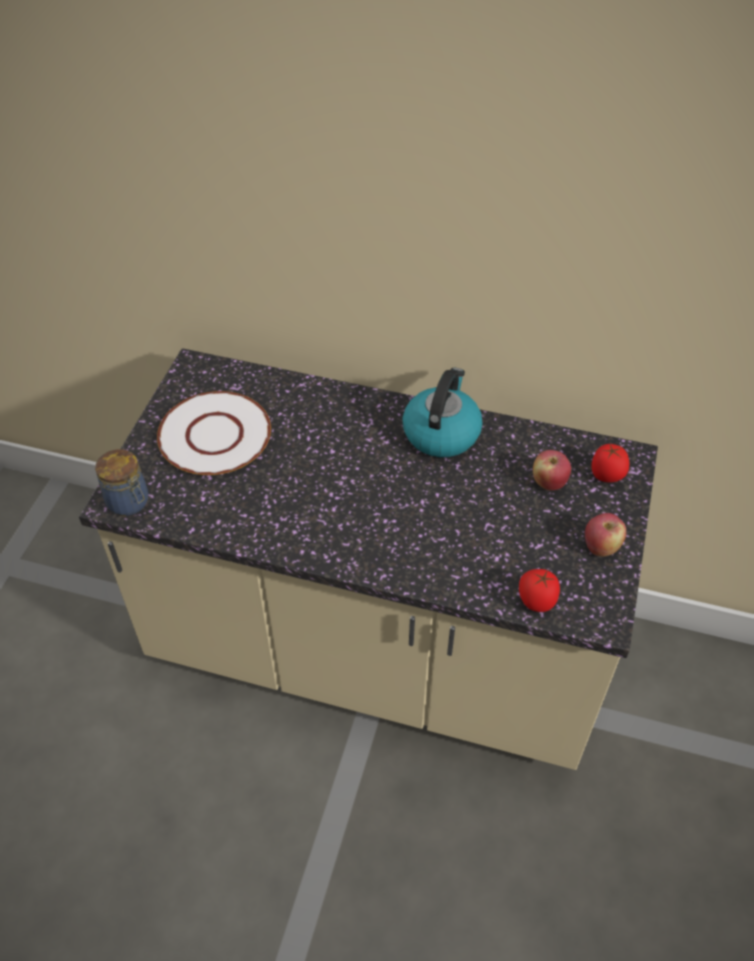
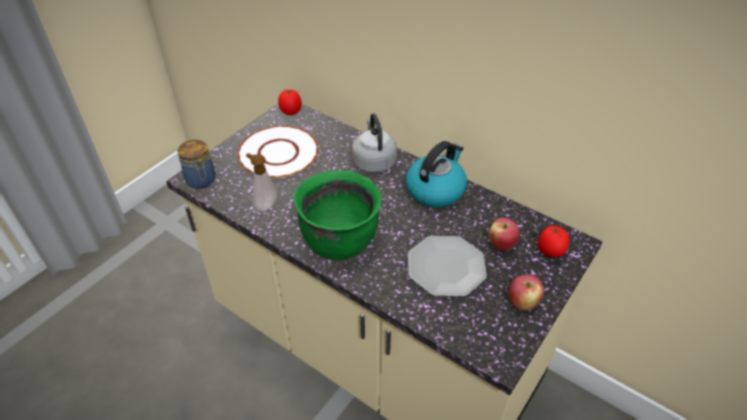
camera: 20 degrees right, 5 degrees down
(234, 513) = (264, 205): none -> soap dispenser
(346, 413) = (373, 161): none -> grey kettle
(355, 533) = (339, 240): none -> green cooking pot
(498, 529) = (446, 267): none -> plate
(536, 601) = (452, 327): tomato -> tomato (291, 112)

